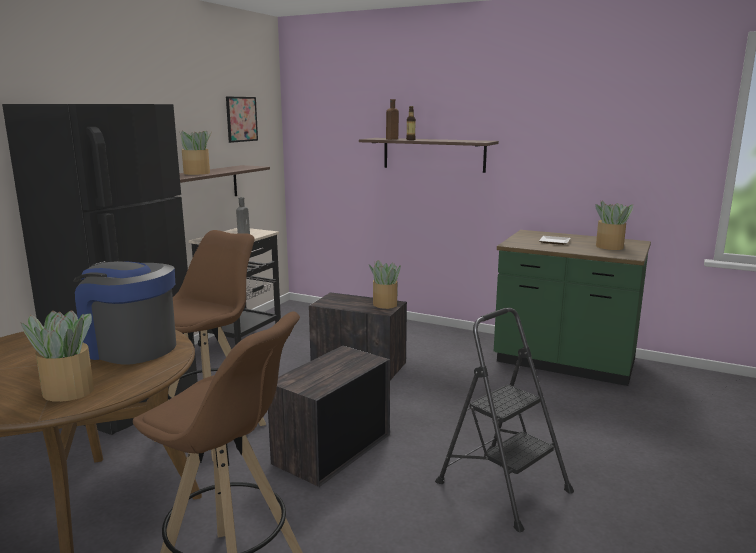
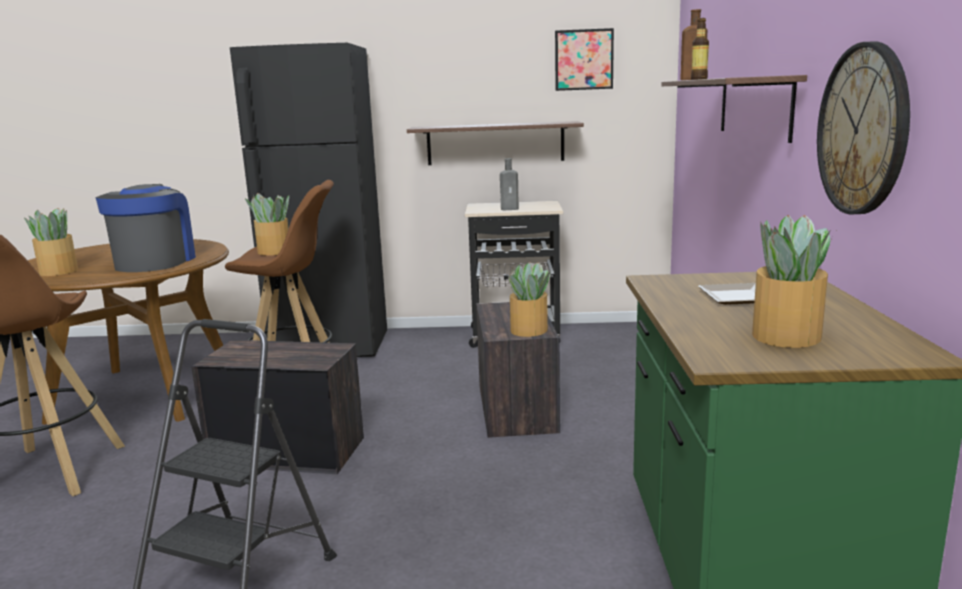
camera: 65 degrees right, 0 degrees up
(197, 173) = (471, 125): potted plant -> potted plant (274, 252)
(556, 165) = (863, 130): none -> wall clock

